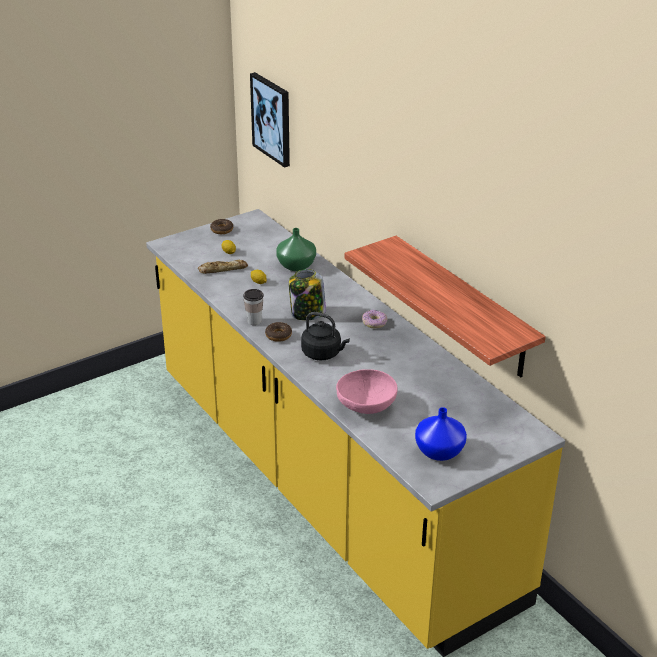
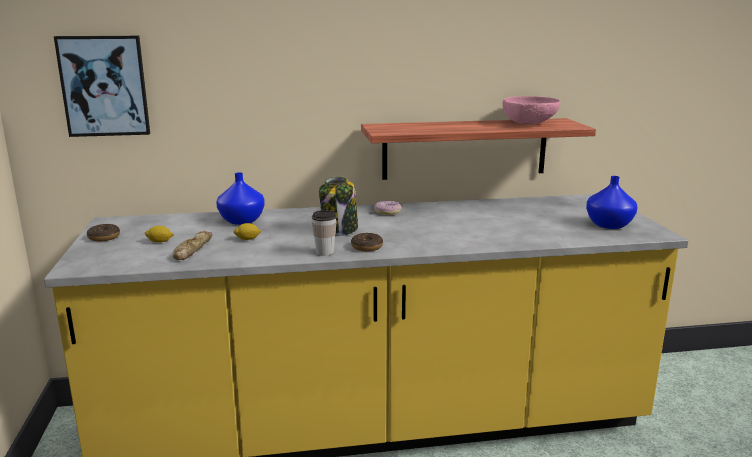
camera: 65 degrees left, 15 degrees down
(296, 266) = (242, 221): green vase -> blue vase
(323, 354) = (421, 236): black kettle -> none
(366, 407) = (527, 236): pink bowl -> pink bowl (530, 124)

